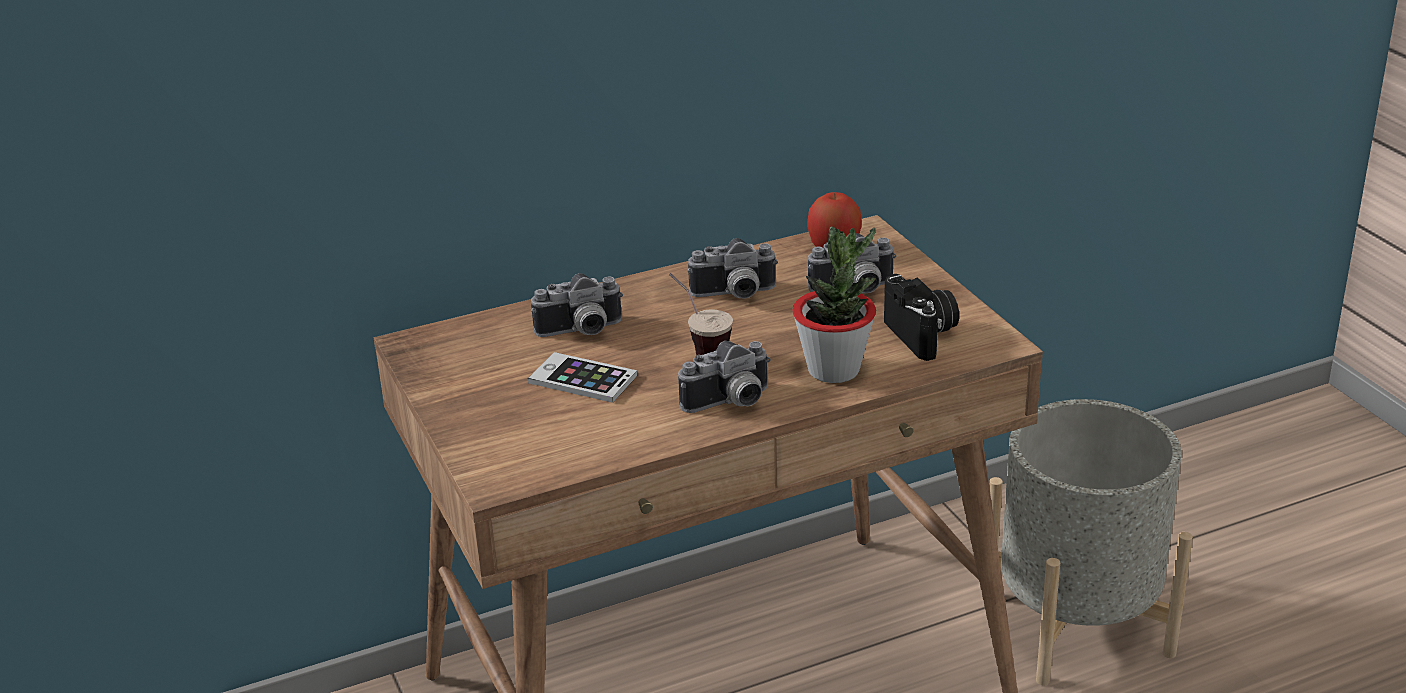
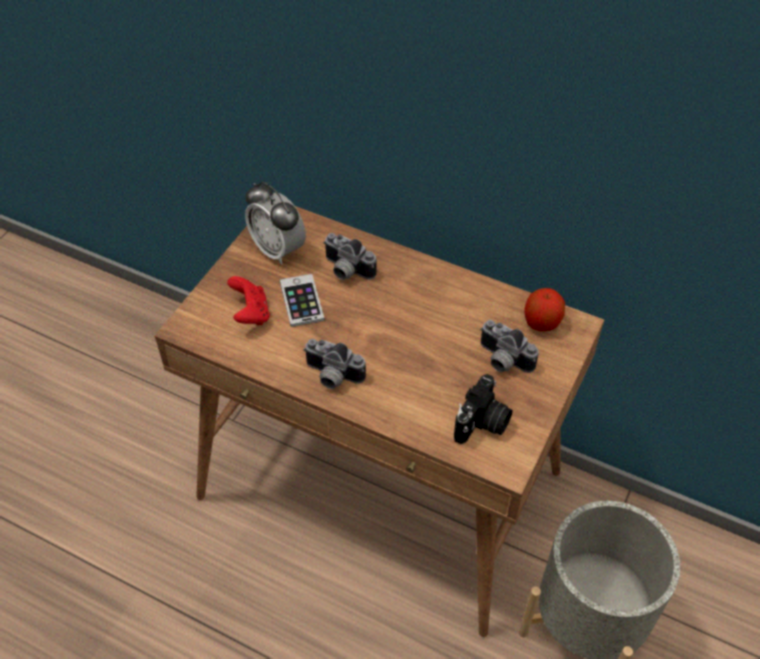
camera: 50 degrees right, 20 degrees up
(473, 364) = (278, 250): none -> alarm clock
(549, 423) = (251, 314): none -> red game controller
(699, 351) = (371, 331): cup -> none
(734, 295) = (443, 310): camera -> none
(834, 370) = (406, 402): potted plant -> none

